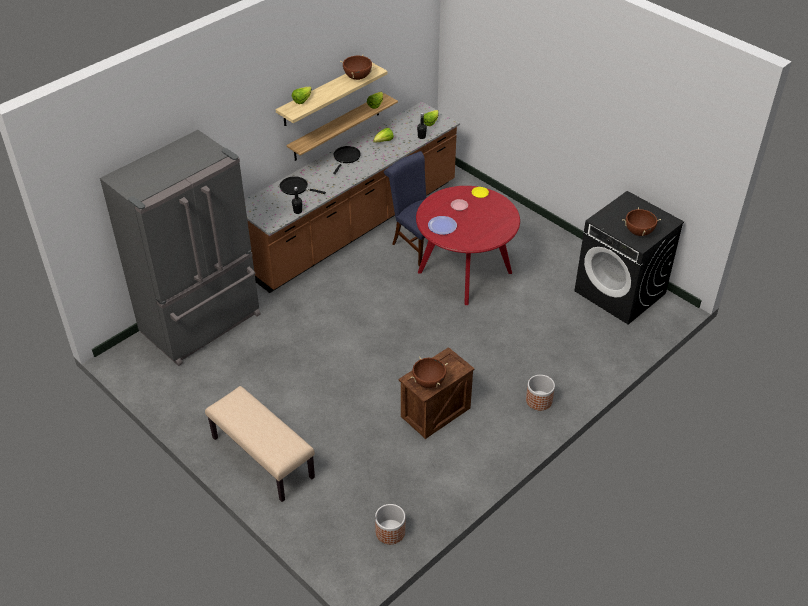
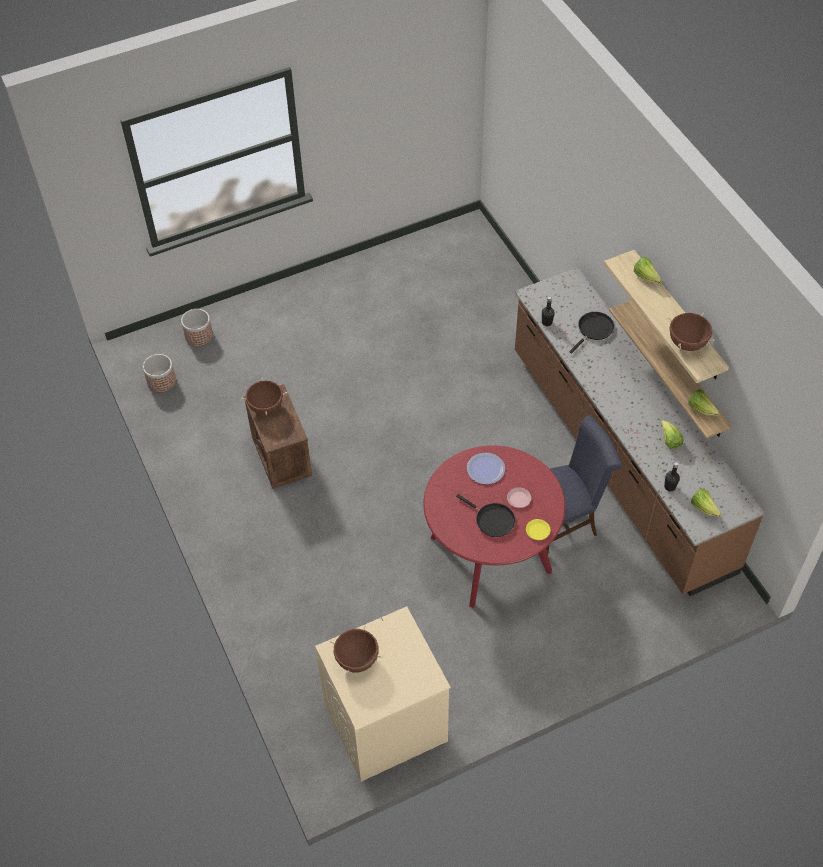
camera: 110 degrees right, 10 degrees up
(203, 324) = (493, 291): grey fridge -> none
(262, 458) = (293, 308): beige bench -> none
(346, 158) = (643, 391): black frying pan -> black frying pan (492, 520)
(538, 400) = (251, 556): planter -> planter (199, 335)
(620, 292) = (385, 723): black washing machine -> beige washing machine

